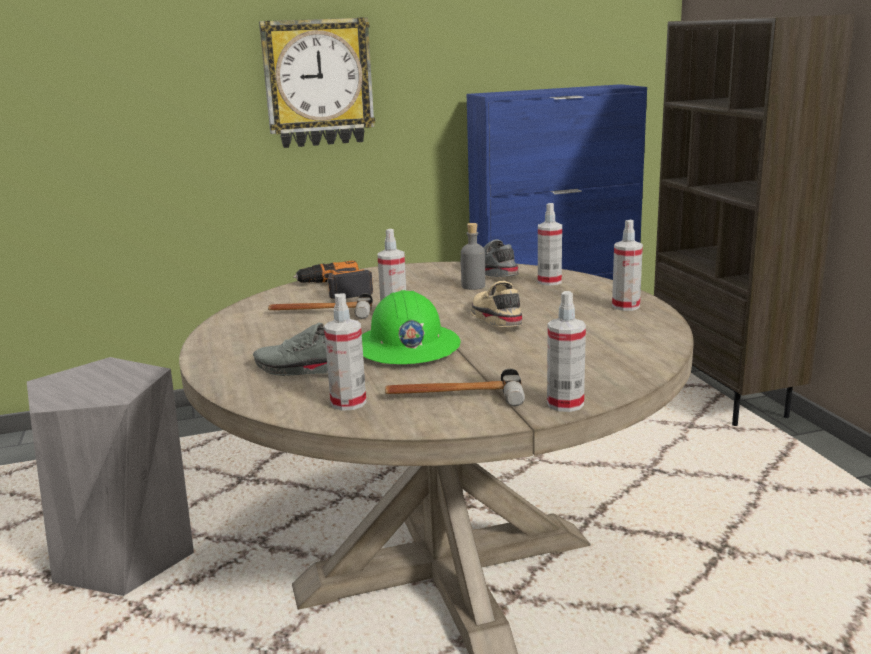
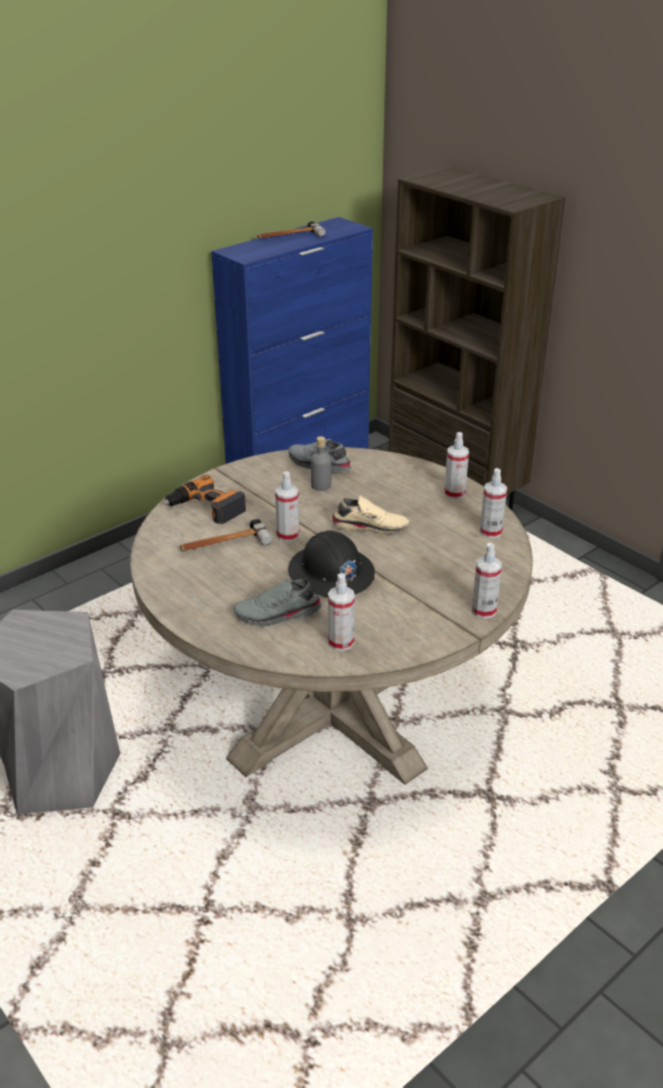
camera: 25 degrees left, 15 degrees up
(318, 83) = (75, 264): wall clock -> none
(406, 347) = (331, 574): green hard hat -> black hard hat
(453, 397) = (407, 620): hammer -> hammer (289, 237)
(495, 318) = (370, 526): beige shoe -> beige shoe turned 135 degrees clockwise
(549, 281) = (377, 469): spray bottle -> spray bottle (491, 532)

